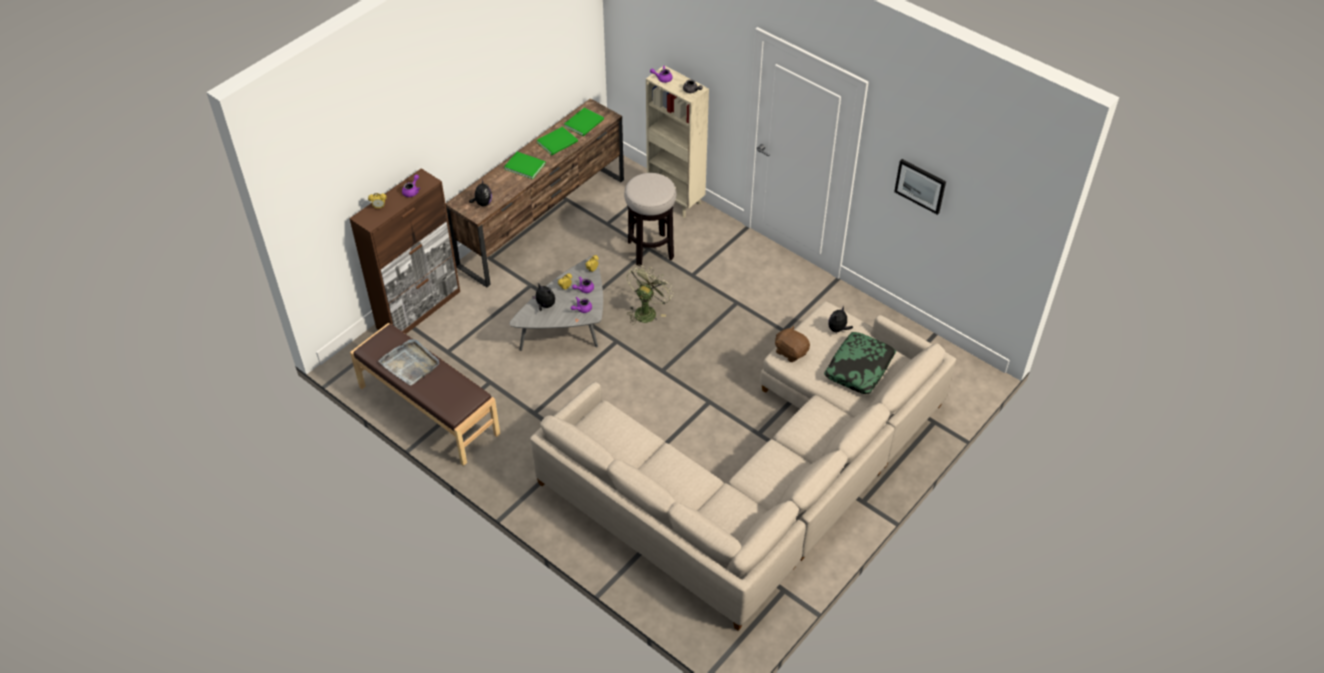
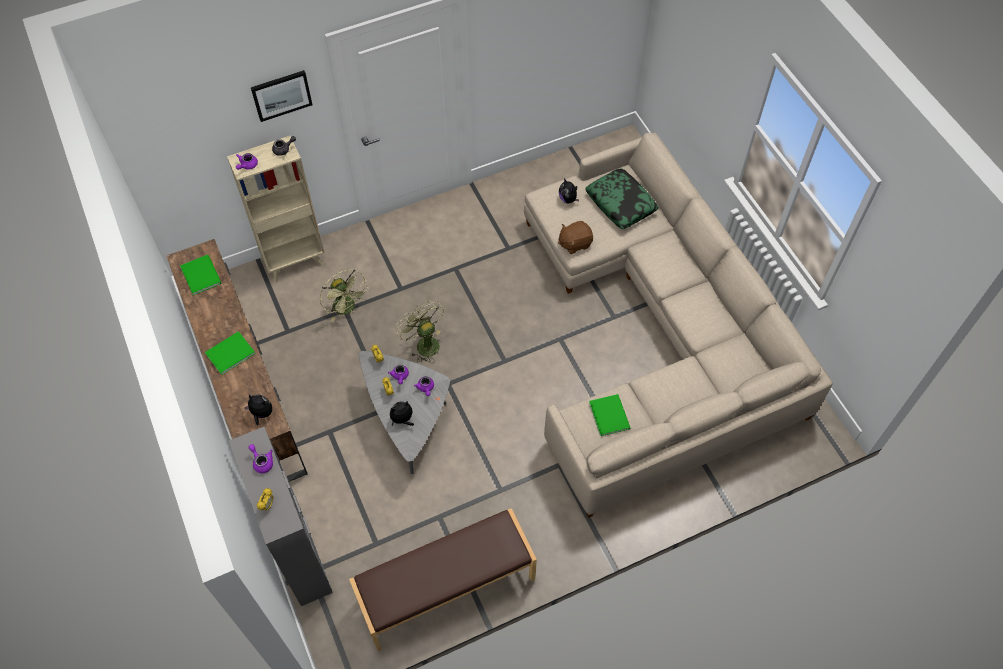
camera: 65 degrees left, 10 degrees up
(410, 363) = (426, 573): grey tray -> none
(419, 309) = (299, 552): brown cabinet -> grey cabinet
(558, 142) = (214, 309): green book -> green book (609, 414)
(651, 250) = (347, 308): stool -> green fan
(920, 185) = (535, 40): picture -> picture (281, 95)

